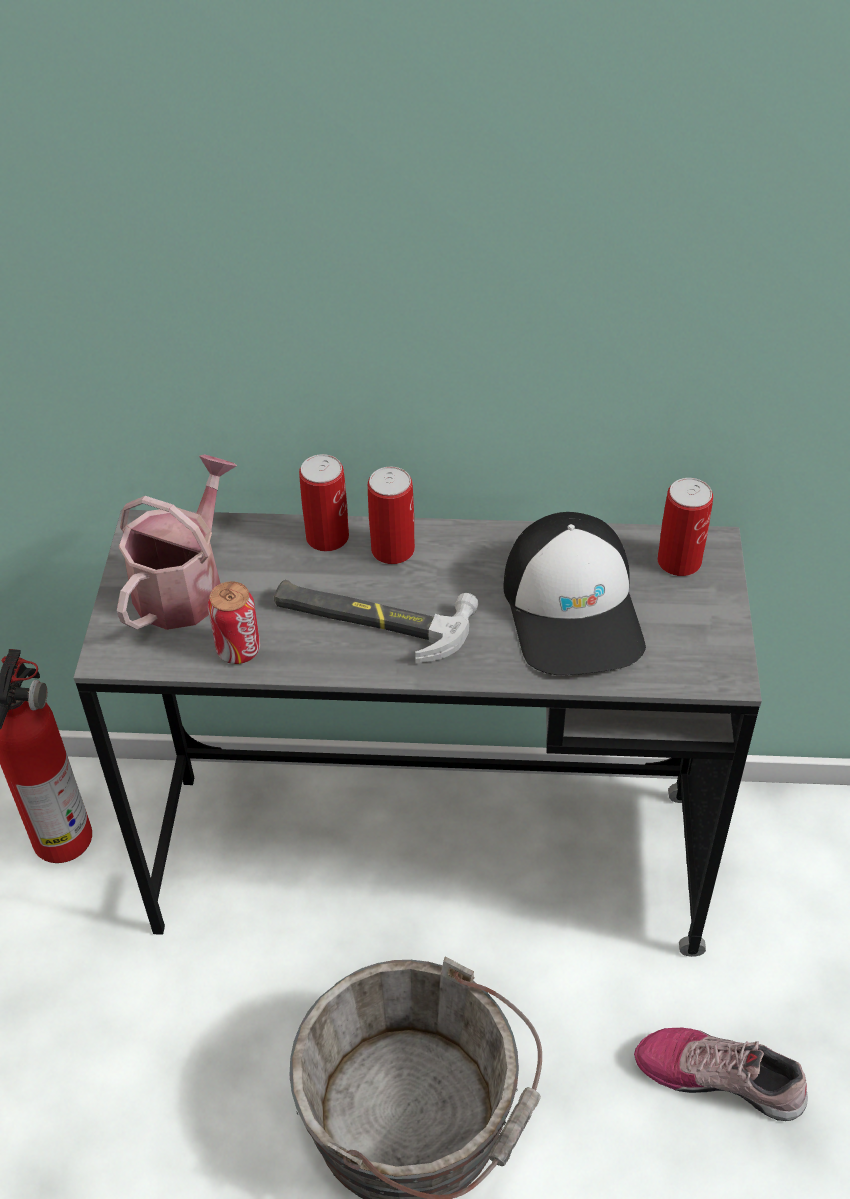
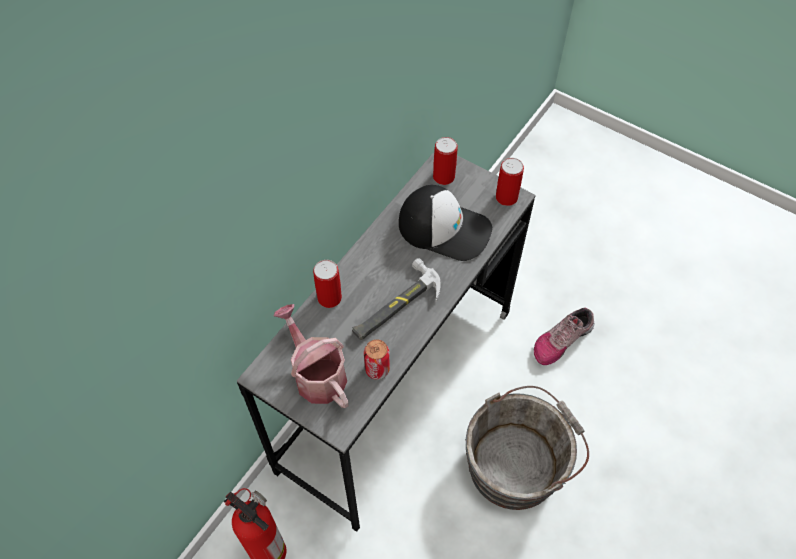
camera: 60 degrees left, 10 degrees up
(393, 549) = (358, 275): can -> can (506, 197)

